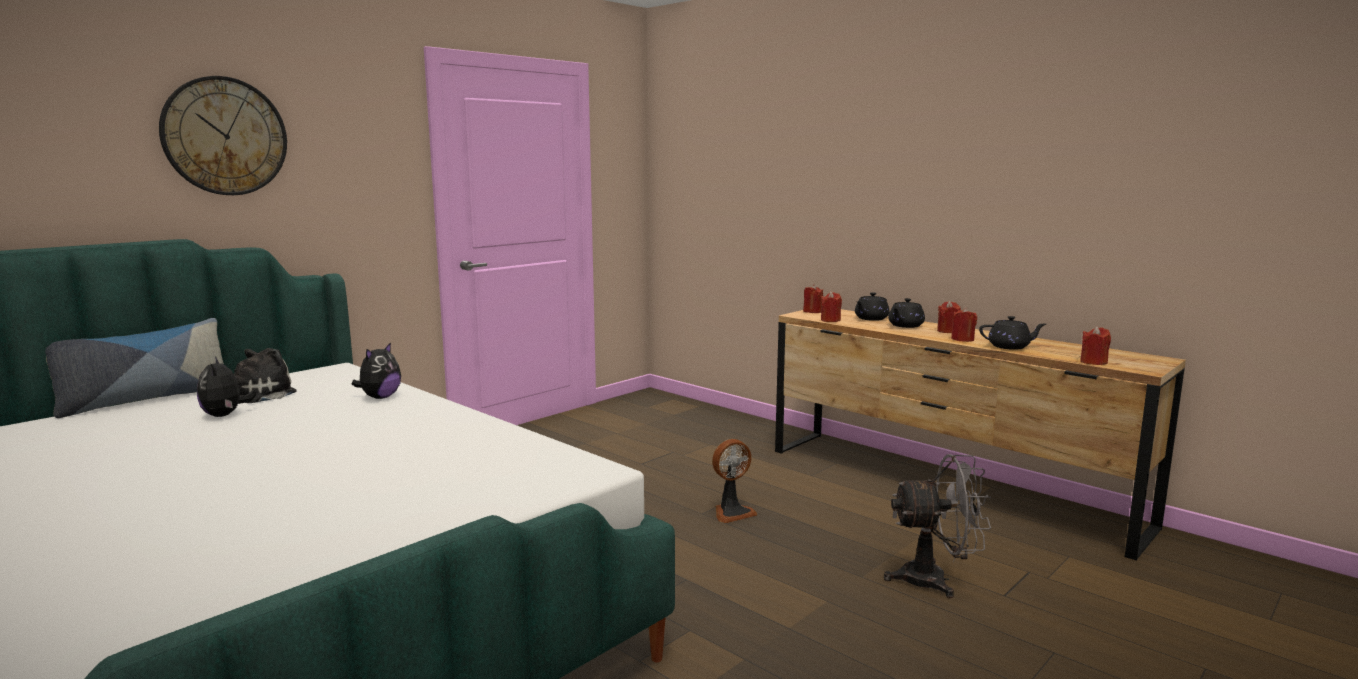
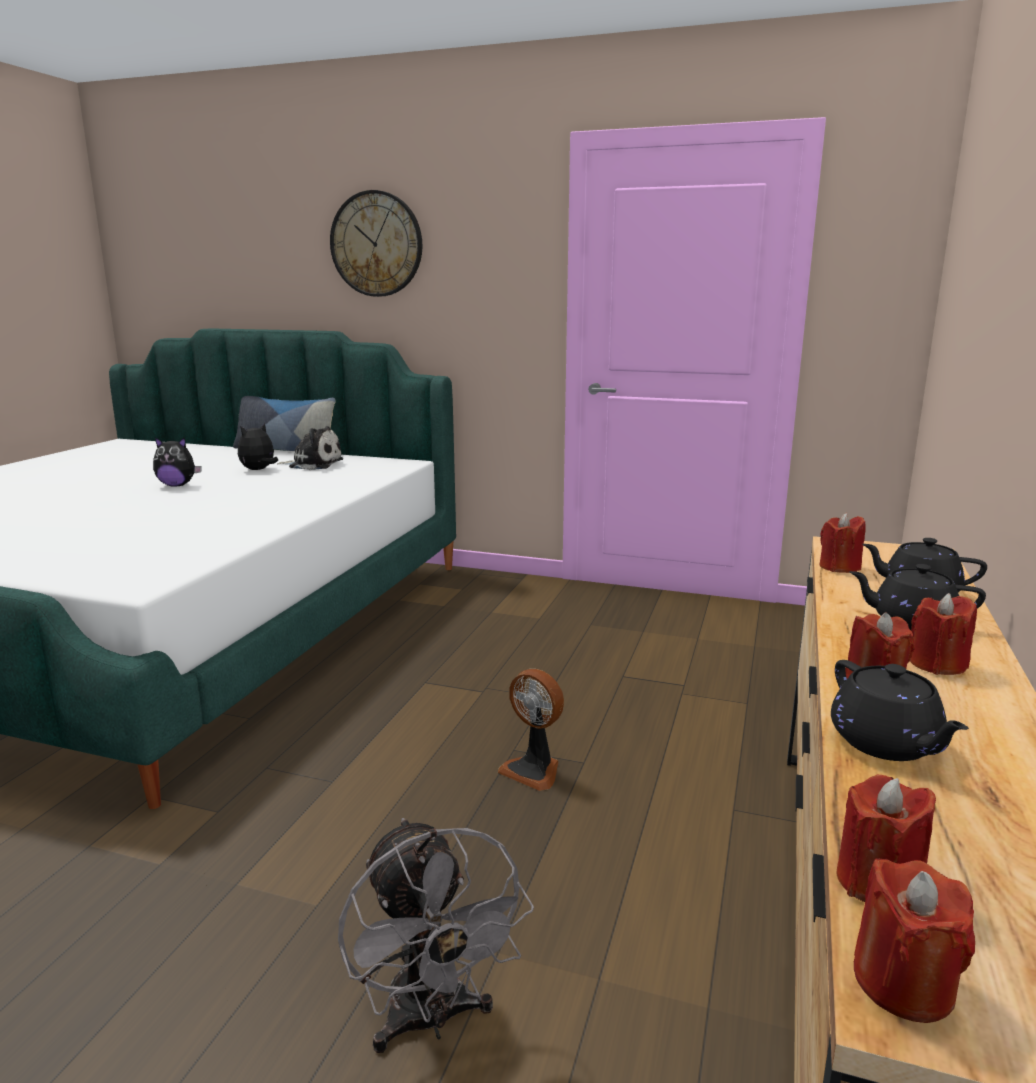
camera: 65 degrees right, 5 degrees up
(380, 397) = (331, 488): plush toy -> plush toy (177, 485)
(812, 311) = (888, 549): red candle -> red candle (903, 983)

